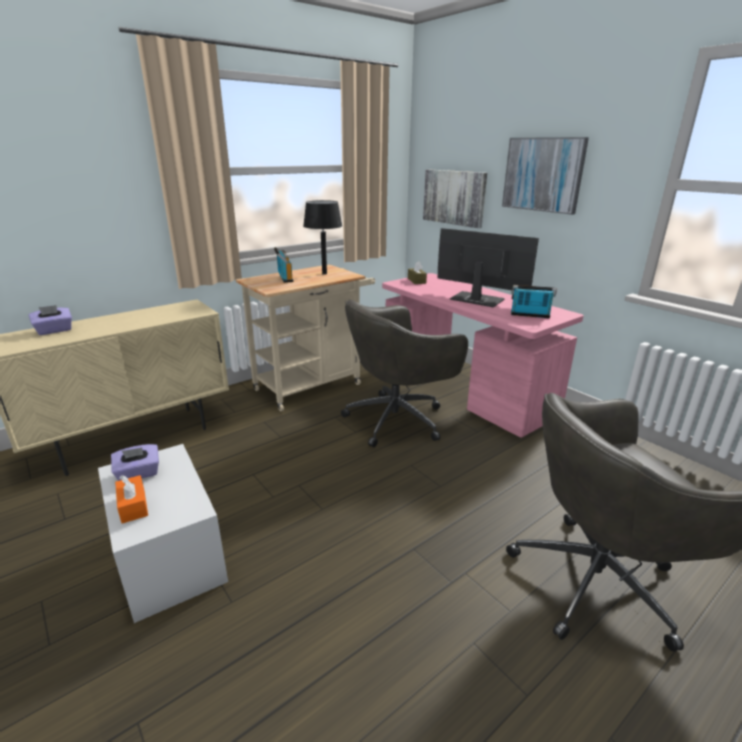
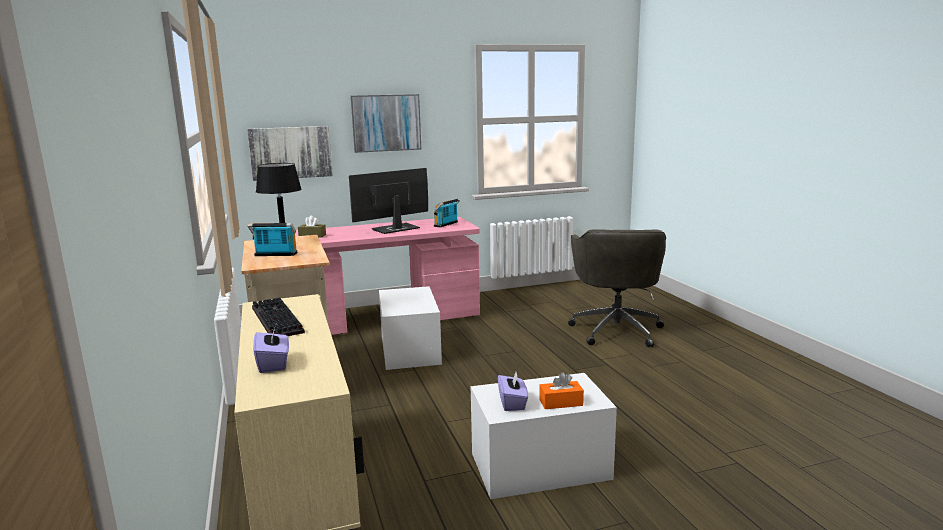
camera: 70 degrees left, 10 degrees down
(151, 313) = (274, 320): none -> keyboard
(398, 419) = (410, 350): grey office chair -> white storage box

